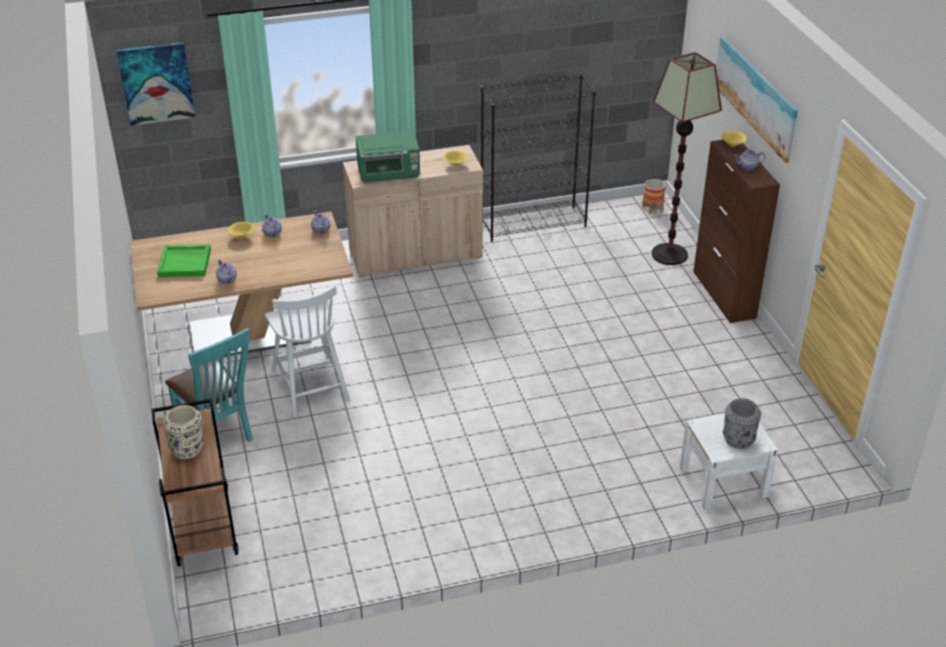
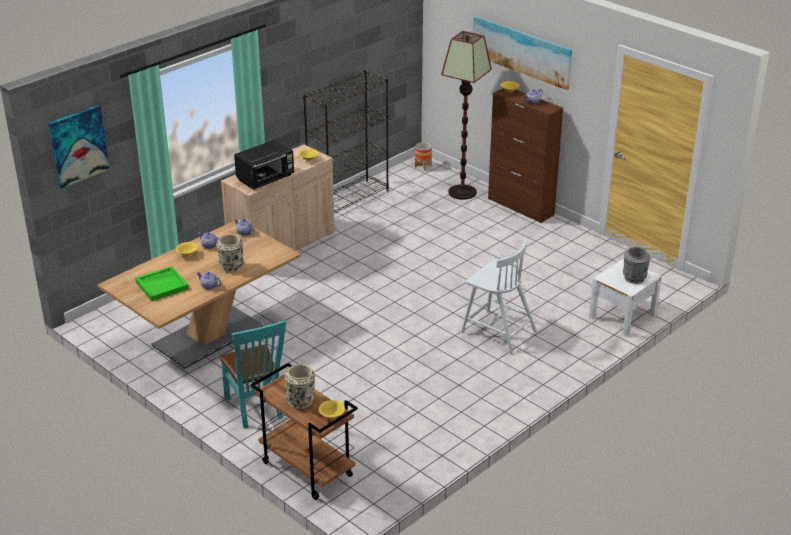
camera: 30 degrees left, 5 degrees down
(200, 480) = (332, 415): none -> yellow bowl
(218, 435) = (256, 410): turquoise chair -> turquoise chair turned 45 degrees clockwise
(269, 265) = (231, 267): none -> beige vase
(310, 385) = (291, 354): white chair -> white chair (497, 331)
(389, 174) = (266, 178): green microwave -> black microwave

